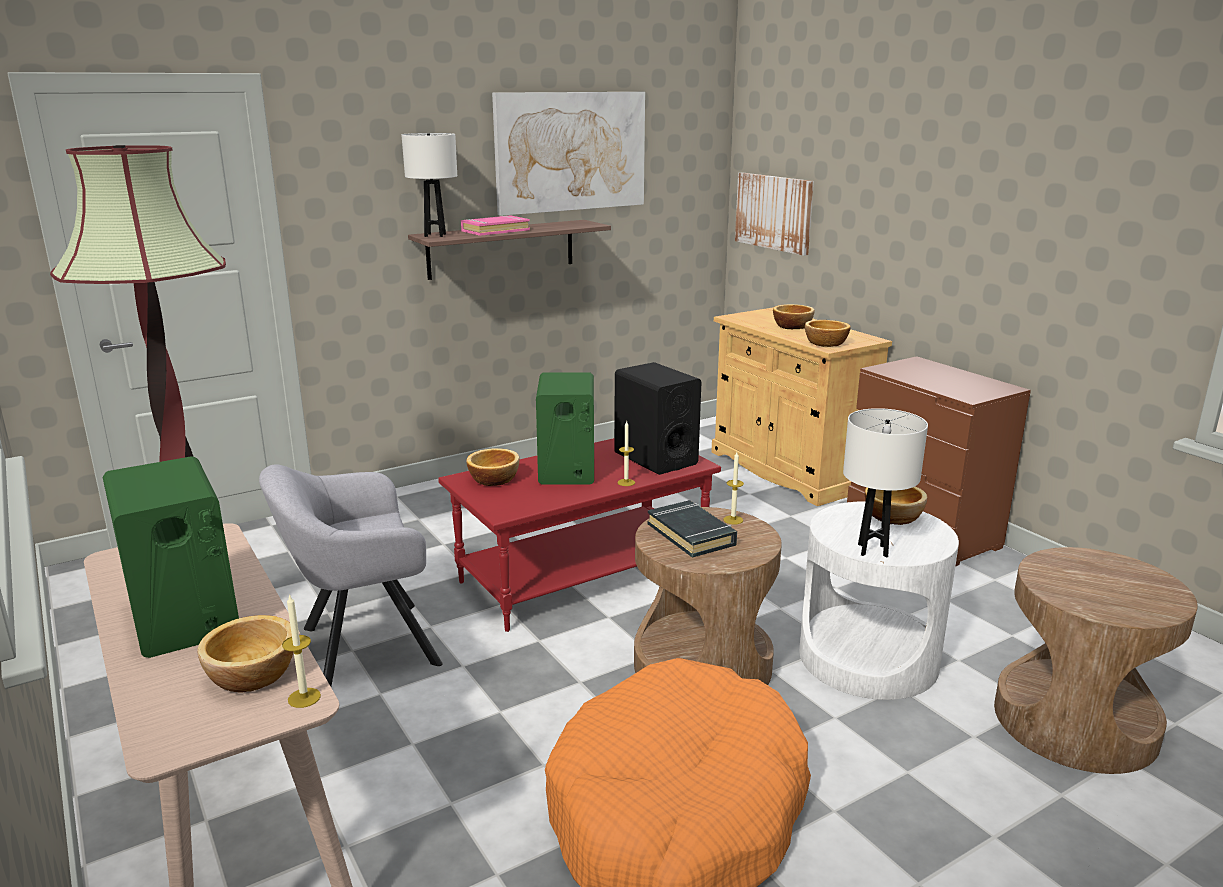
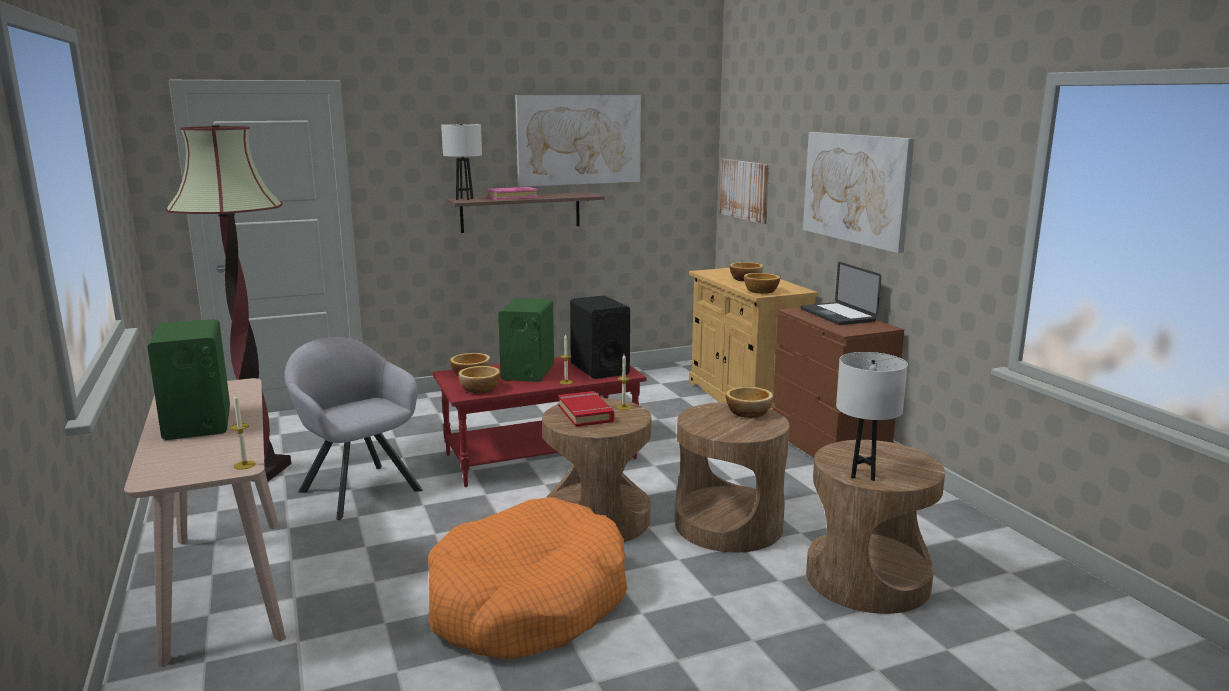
camera: 10 degrees right, 5 degrees down
(253, 675) = (222, 452): bowl -> bowl (480, 389)
(360, 647) = (357, 488): grey armchair -> grey armchair turned 60 degrees clockwise
(691, 534) = (586, 413): black book -> red book
(868, 658) = (729, 525): white side table -> brown side table
(872, 550) = (714, 431): white table lamp -> white table lamp (863, 474)
(937, 373) = (837, 315): none -> laptop
(955, 213) = (855, 188): none -> picture

